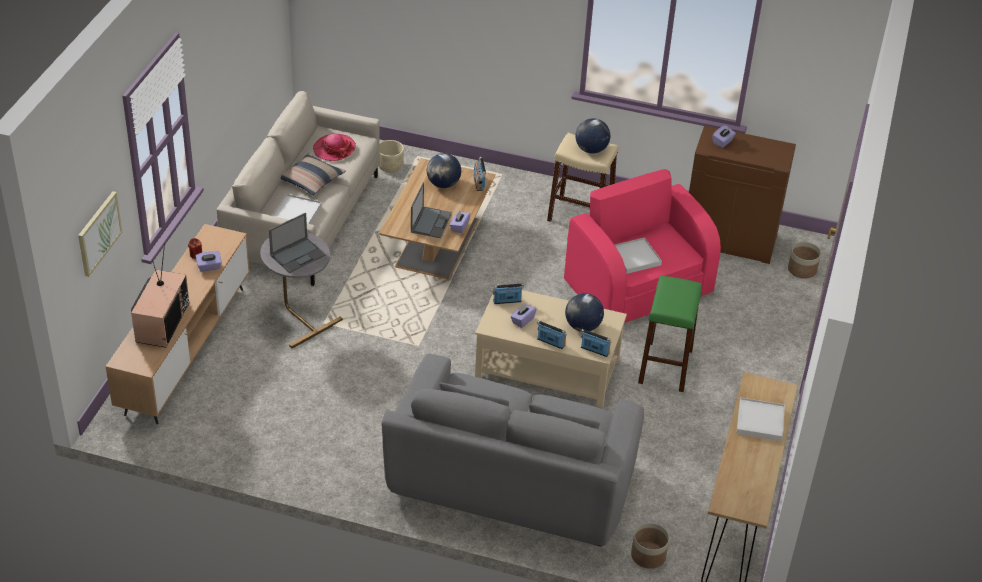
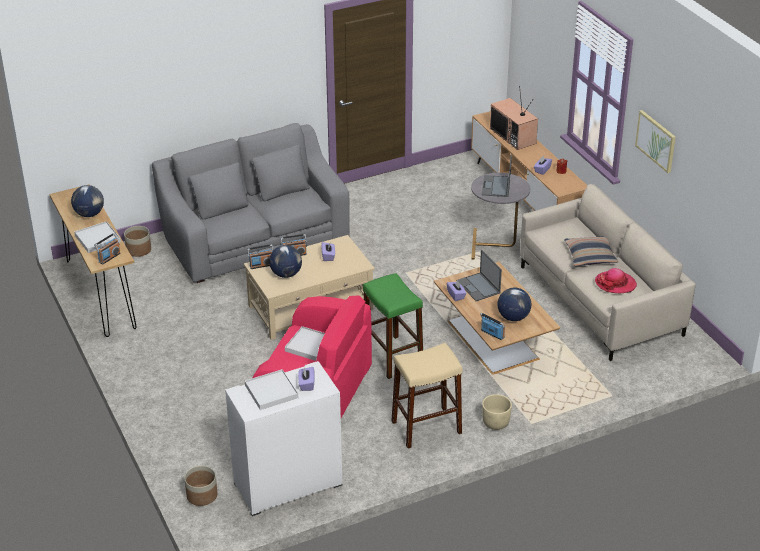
camera: 140 degrees right, 5 degrees down
(98, 233) = (541, 49): picture -> picture (656, 141)
(297, 213) = (558, 231): white tray -> white tray (271, 391)
(390, 167) = (614, 374): beige planter -> beige planter (495, 423)
(507, 301) = (353, 261): radio -> radio (109, 257)
(591, 149) = (423, 361): globe -> globe (89, 214)
(665, 366) = (234, 353): green stool -> green stool (392, 356)
(729, 240) = (287, 484): brown cabinet -> white cabinet

